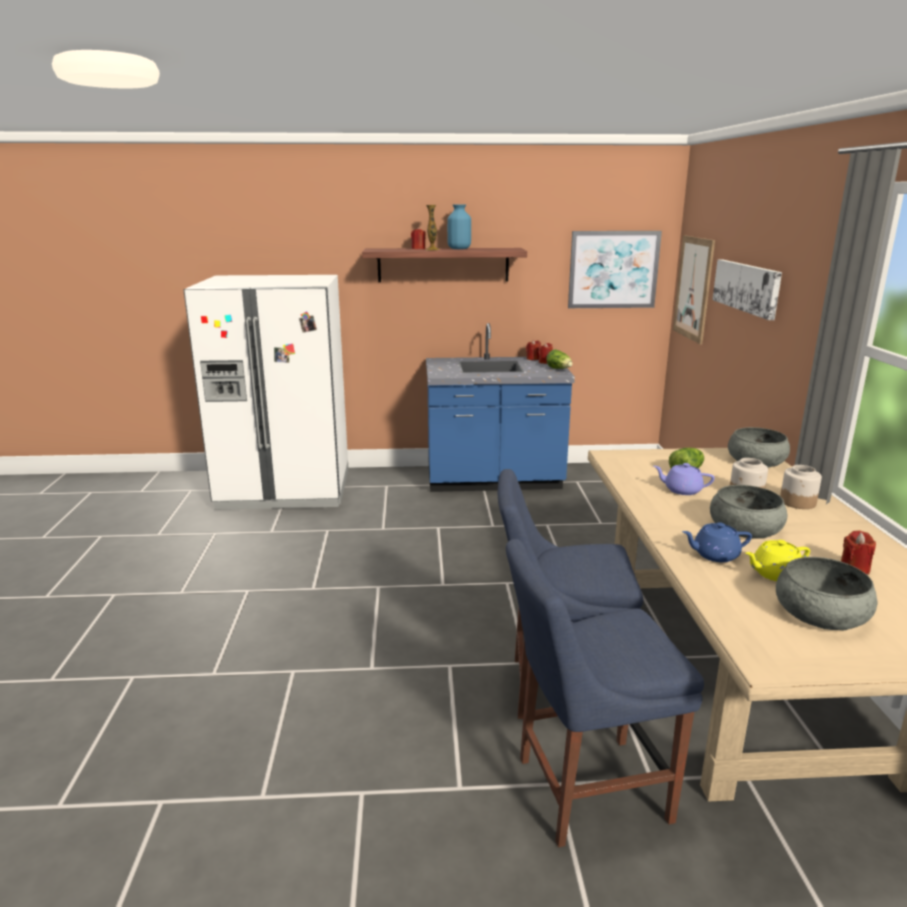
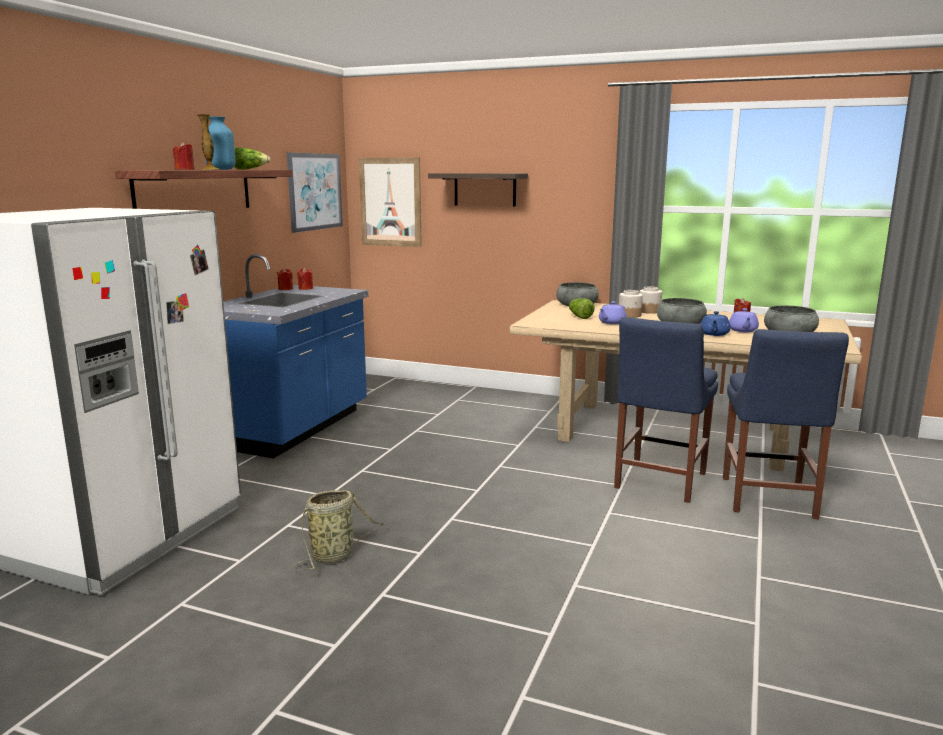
camera: 65 degrees left, 5 degrees down
(293, 558) = (335, 555): none -> basket
(559, 369) = (338, 289): lettuce -> lettuce (250, 169)
(746, 287) = (485, 189): picture -> shelf
(774, 574) = (742, 330): yellow teapot -> purple teapot

